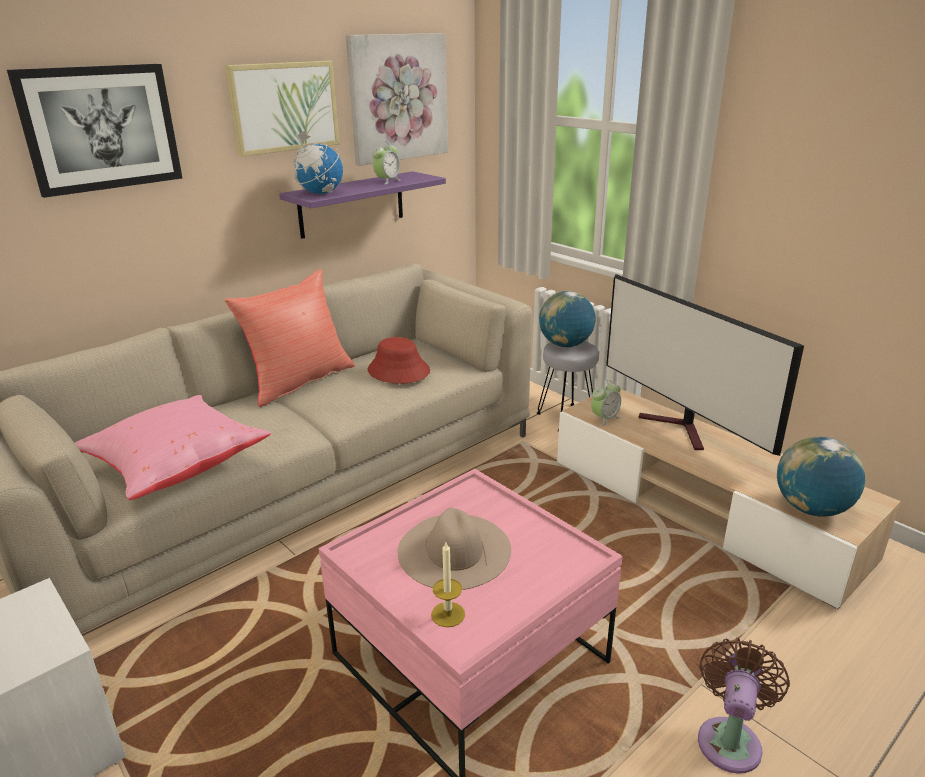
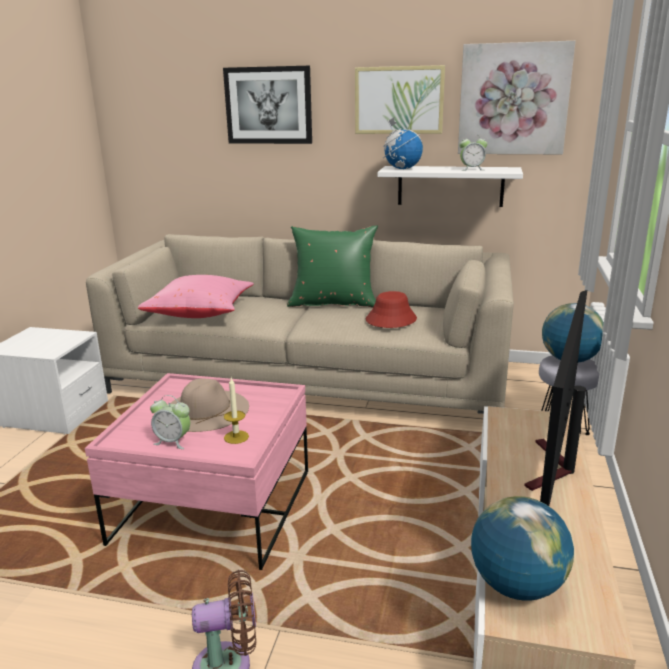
camera: 55 degrees right, 5 degrees down
(299, 381) = (333, 303): red pillow -> green pillow
(352, 204) = (450, 186): purple shelf -> white shelf
(448, 614) = (139, 429): candle -> candle (236, 437)
(604, 419) = (506, 427): alarm clock -> alarm clock (173, 441)

